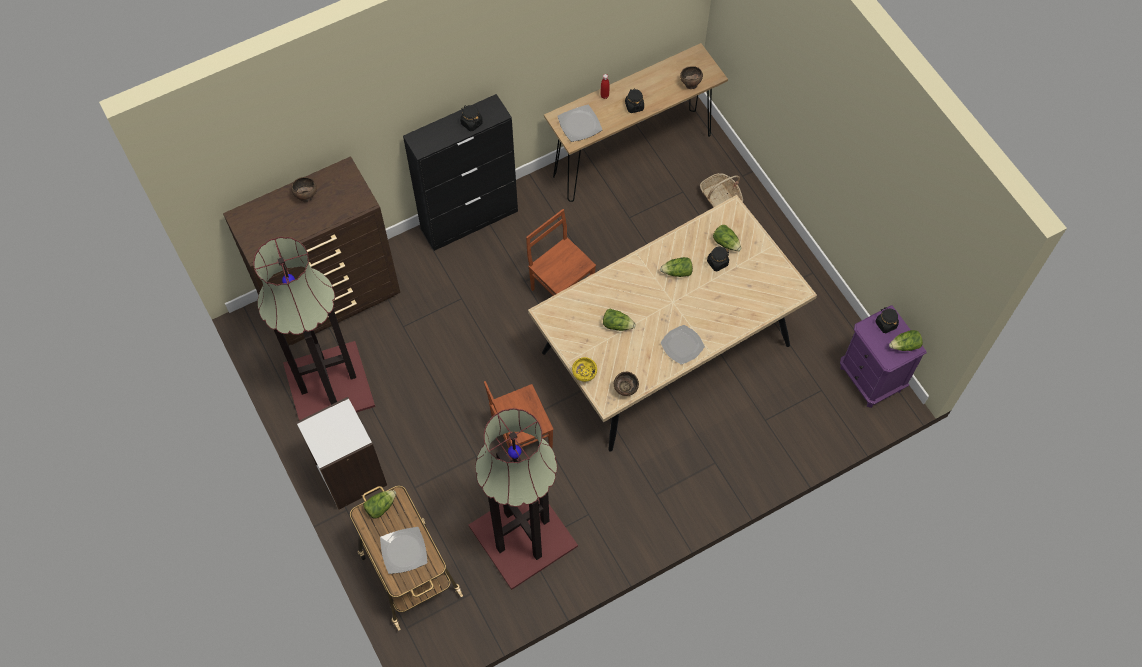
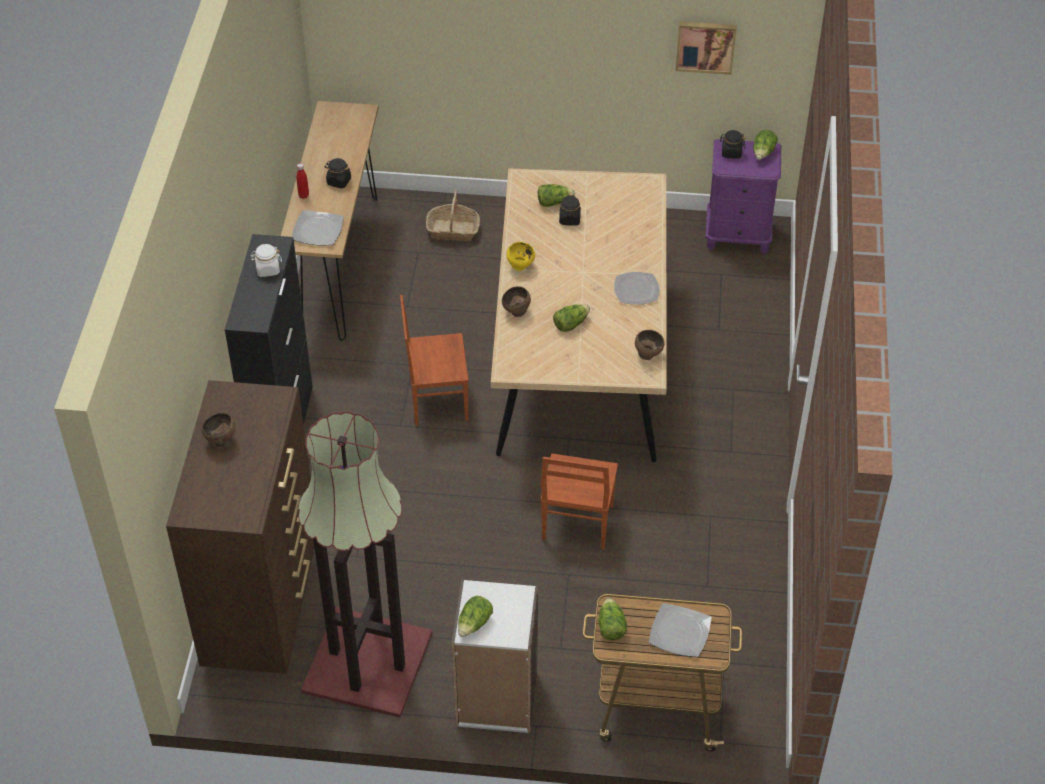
camera: 55 degrees left, 15 degrees down
(471, 123) = (267, 269): black jar -> white jar
(525, 536) = (694, 581): floor lamp -> none
(585, 375) = (605, 377): yellow bowl -> yellow bowl (520, 266)
(677, 272) = (553, 251): lettuce -> lettuce (474, 624)
(690, 84) = (356, 132): brown bowl -> brown bowl (516, 312)
(910, 240) = (705, 46): none -> picture

